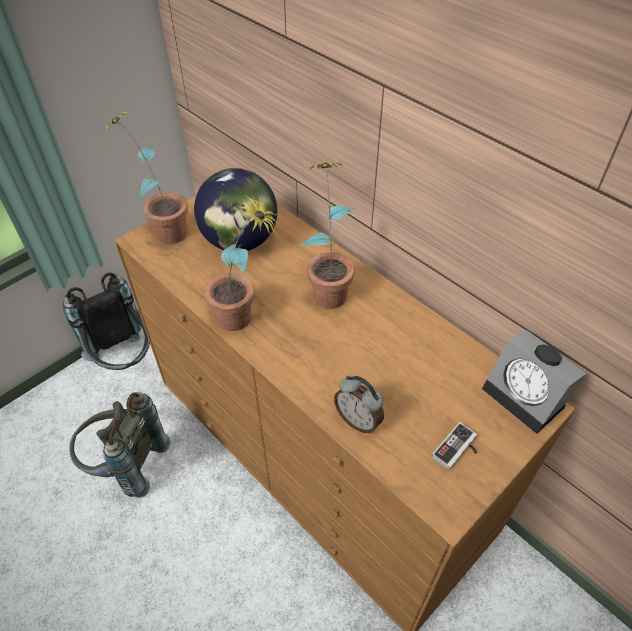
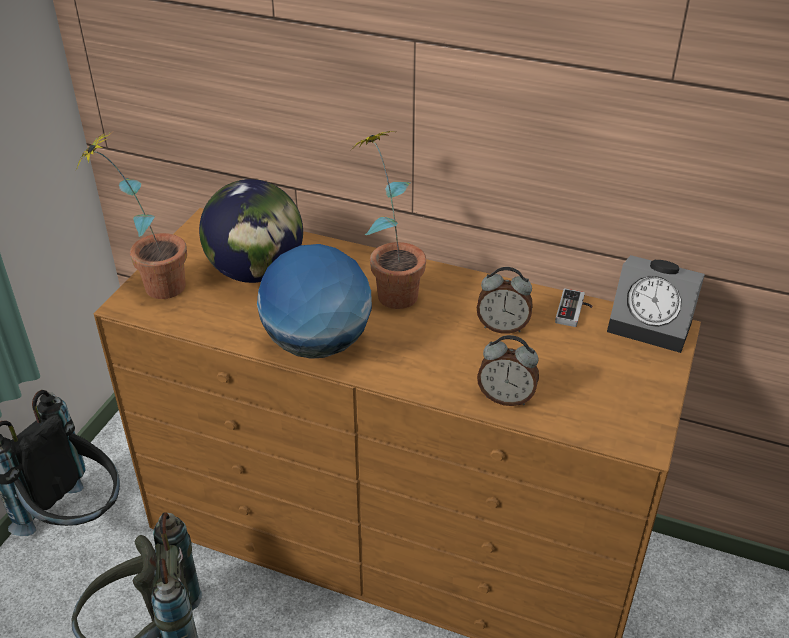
camera: 25 degrees left, 10 degrees down
(245, 318) = (317, 344): potted plant -> globe
(395, 352) = (502, 327): none -> alarm clock
(458, 450) = (619, 391): game controller -> game controller (574, 311)

